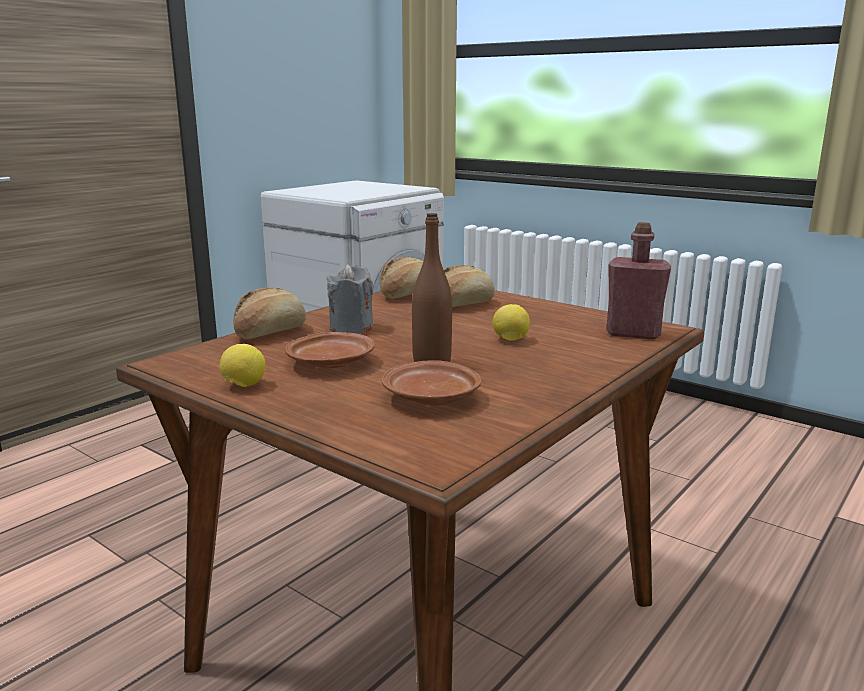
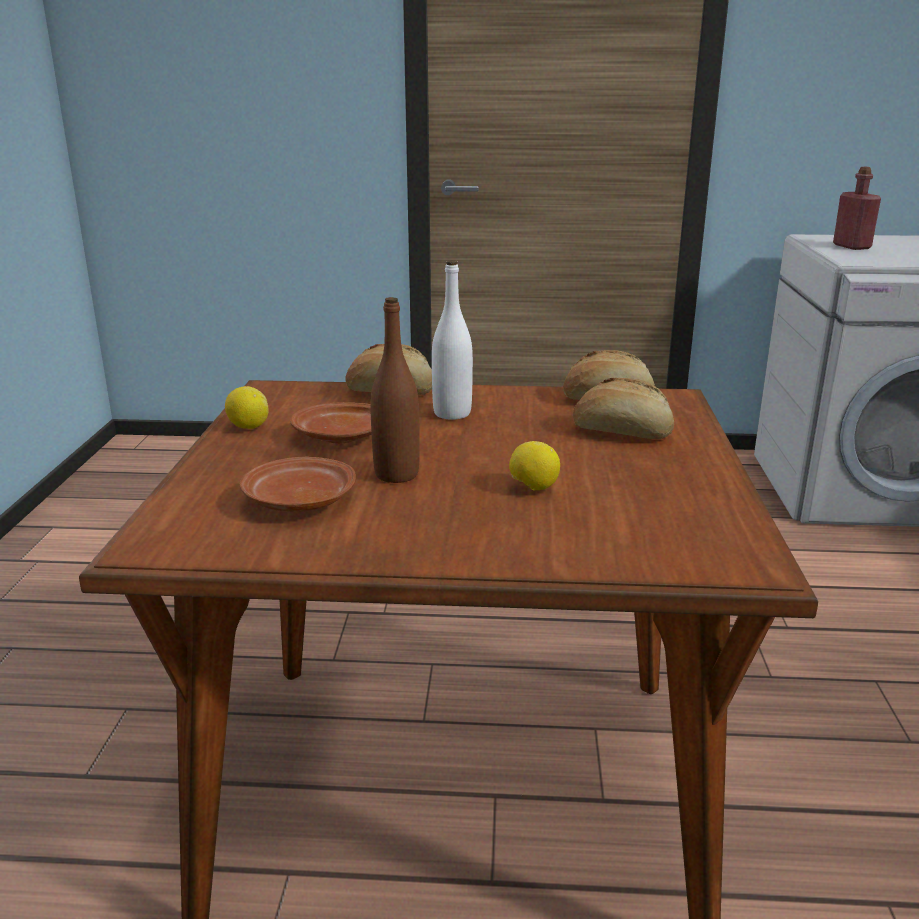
camera: 55 degrees right, 5 degrees up
(351, 328) = (452, 413): grey candle -> white bottle
(633, 333) = (684, 550): red bottle -> red bottle (851, 246)

